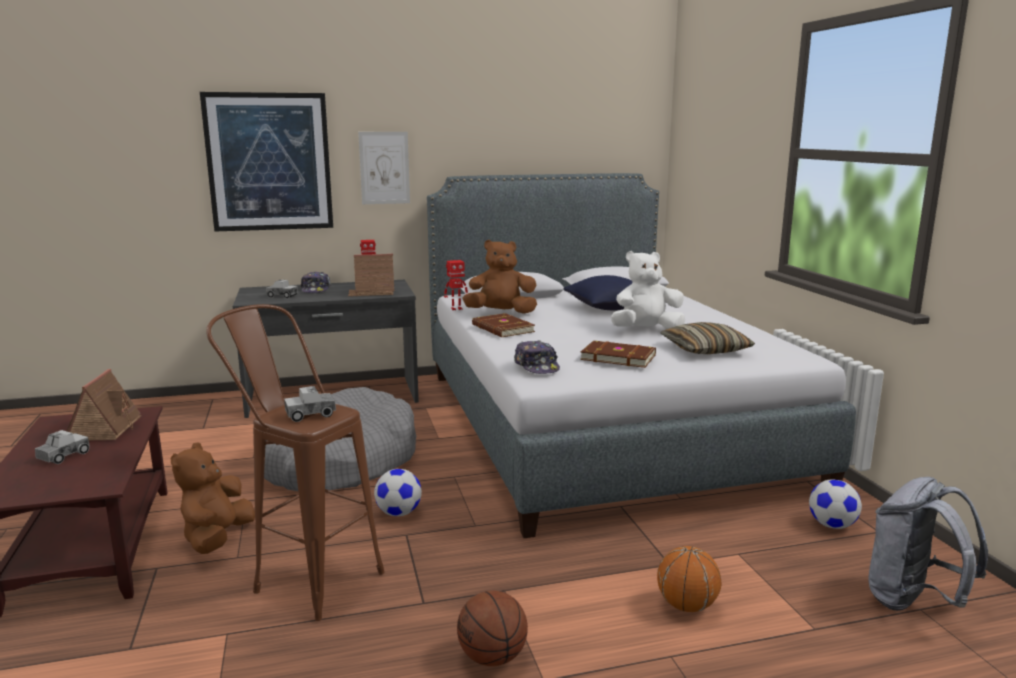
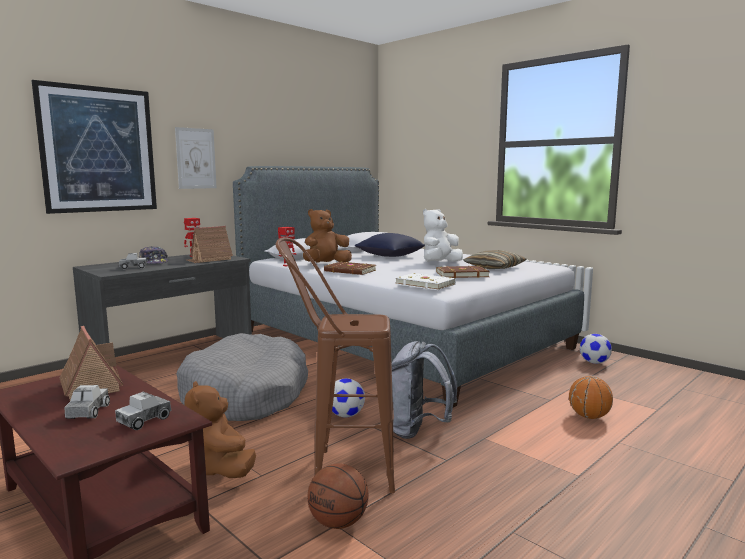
camera: 30 degrees left, 5 degrees down
(311, 414) = (359, 321): toy truck -> toy truck (144, 420)
(493, 657) = (534, 474): basketball -> basketball (339, 522)
(537, 366) = (425, 284): cap -> white book
(913, 602) = (675, 386): grey backpack -> grey backpack (418, 431)

